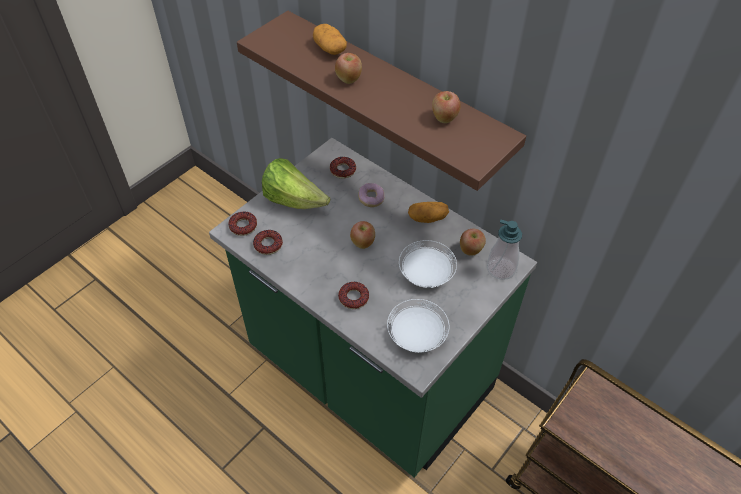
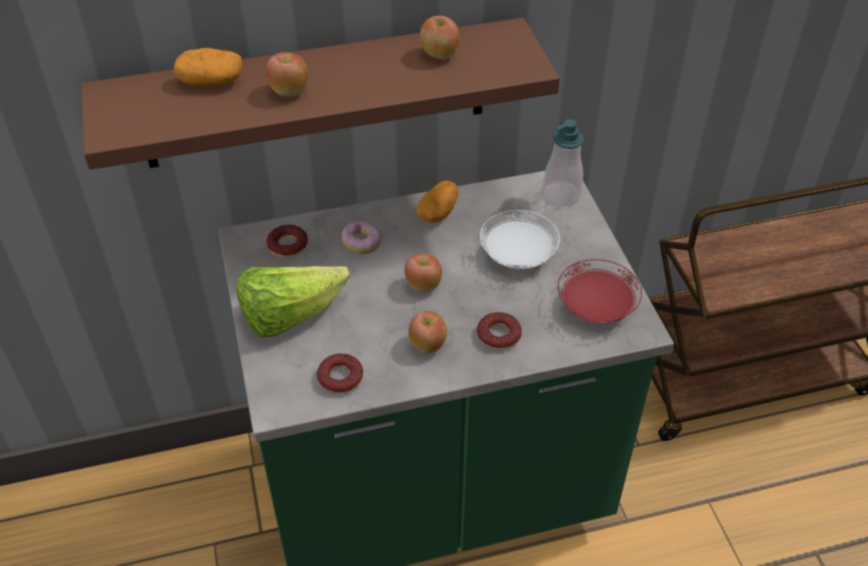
camera: 55 degrees left, 5 degrees down
(243, 226) = (282, 389): donut -> none
(416, 335) = (595, 307): white plate -> red plate
(471, 250) = (516, 203): apple -> apple (428, 345)

